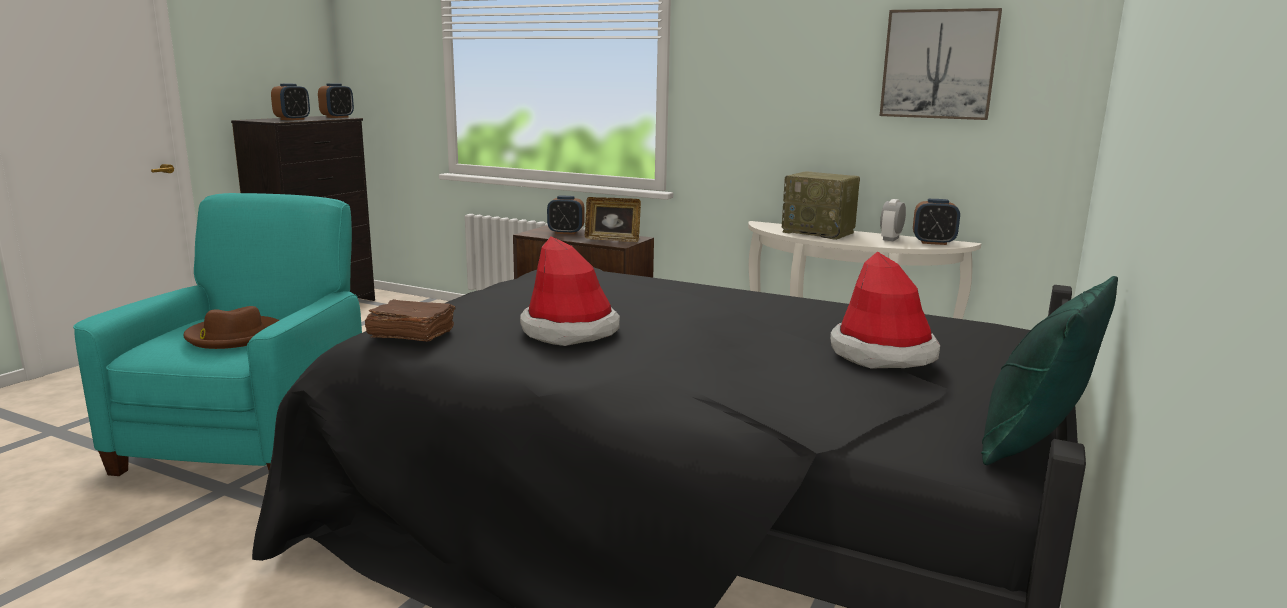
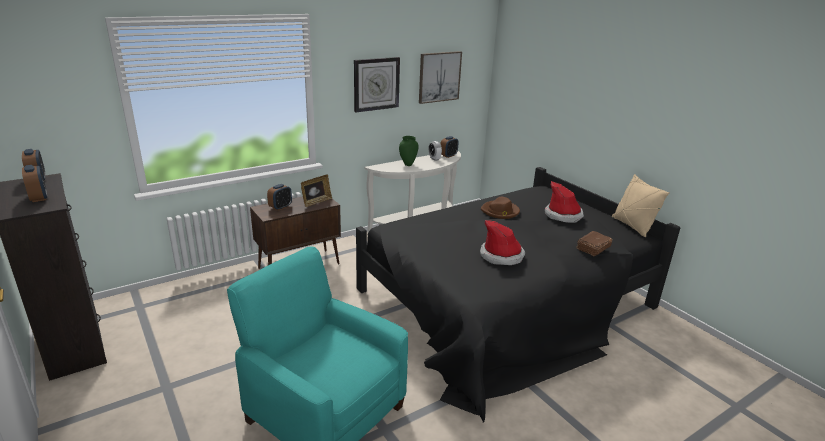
camera: 60 degrees left, 10 degrees up
(233, 336) = (344, 353): brown hat -> brown hat (500, 211)
(411, 334) = (480, 289): brown book -> brown book (592, 249)
(785, 65) = (376, 84): none -> wall clock
(819, 232) = (408, 164): radio -> green vase
(1032, 444) = (632, 226): green pillow -> beige pillow

